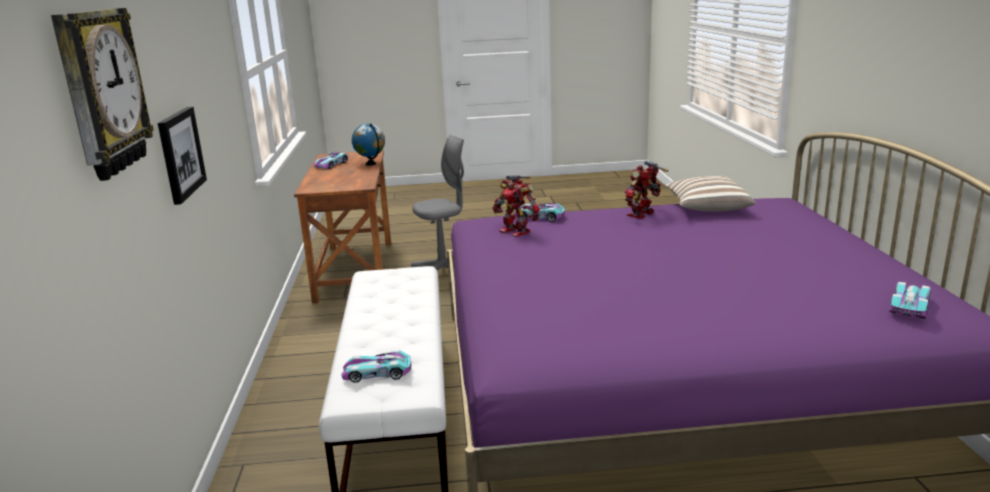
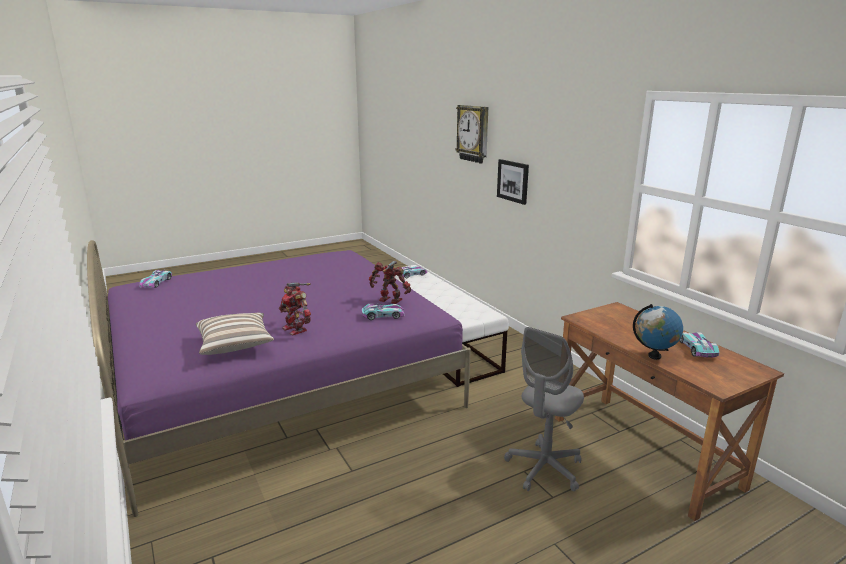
camera: 155 degrees right, 0 degrees up
(642, 214) = (296, 329): toy robot -> toy robot turned 120 degrees clockwise

